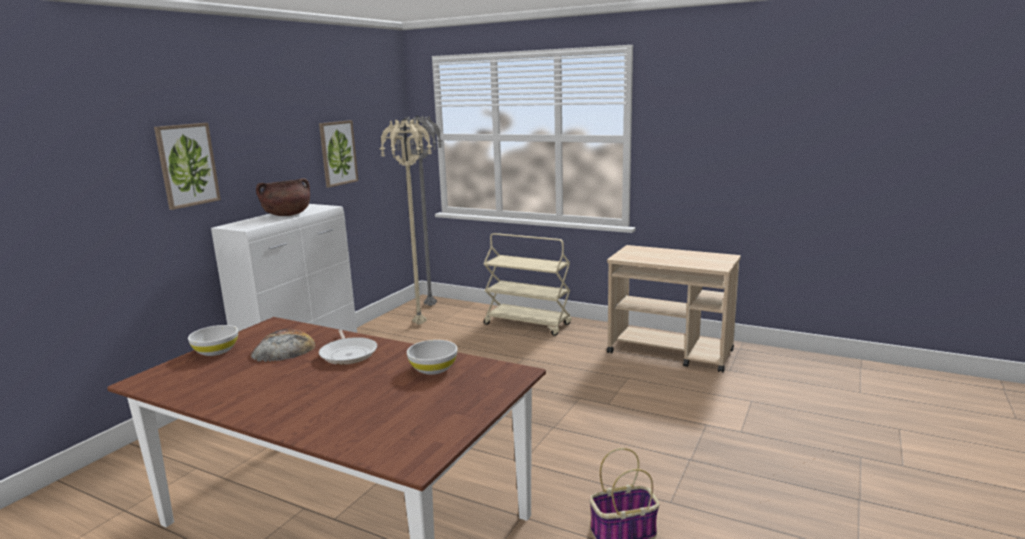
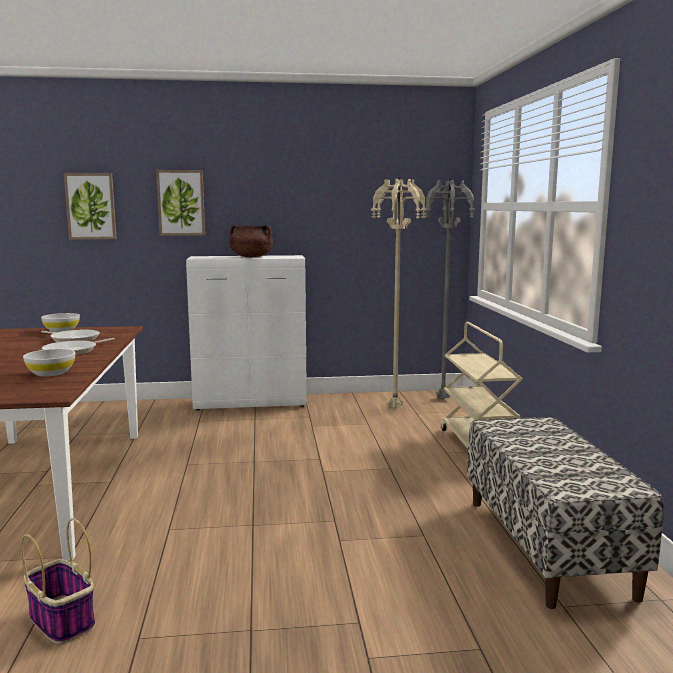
camera: 55 degrees right, 5 degrees down
(284, 349) = (73, 339): bread -> frying pan
(338, 153) = (352, 212): picture -> picture (91, 206)
(671, 352) = (547, 545): beige cart -> bench

